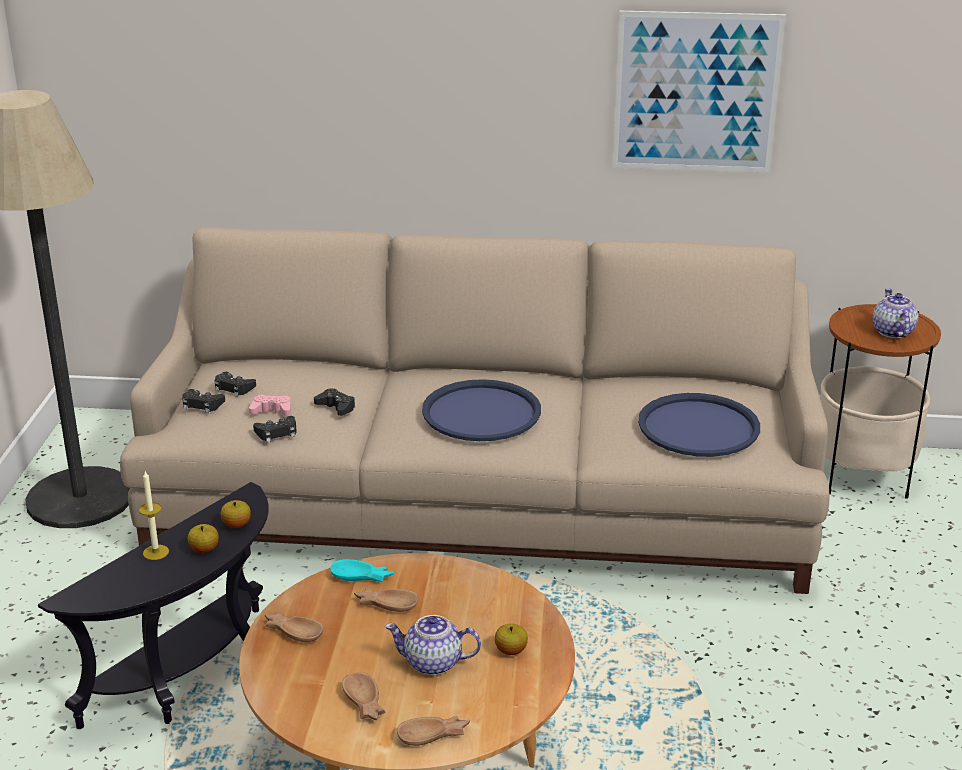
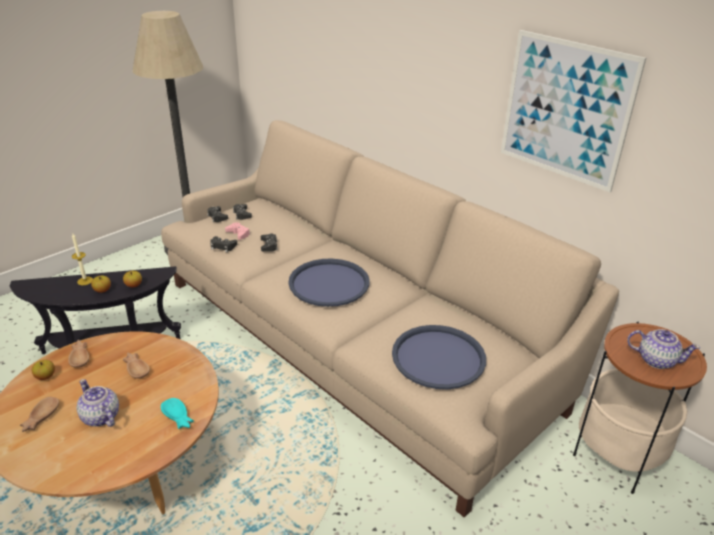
camera: 40 degrees right, 5 degrees up
(362, 578) = (150, 346): turquoise bowl -> turquoise bowl (177, 418)
(434, 736) = (33, 461): brown bowl -> none
(511, 651) = (142, 436): apple -> apple (45, 377)
(892, 332) = (656, 360): teapot -> teapot turned 75 degrees clockwise

